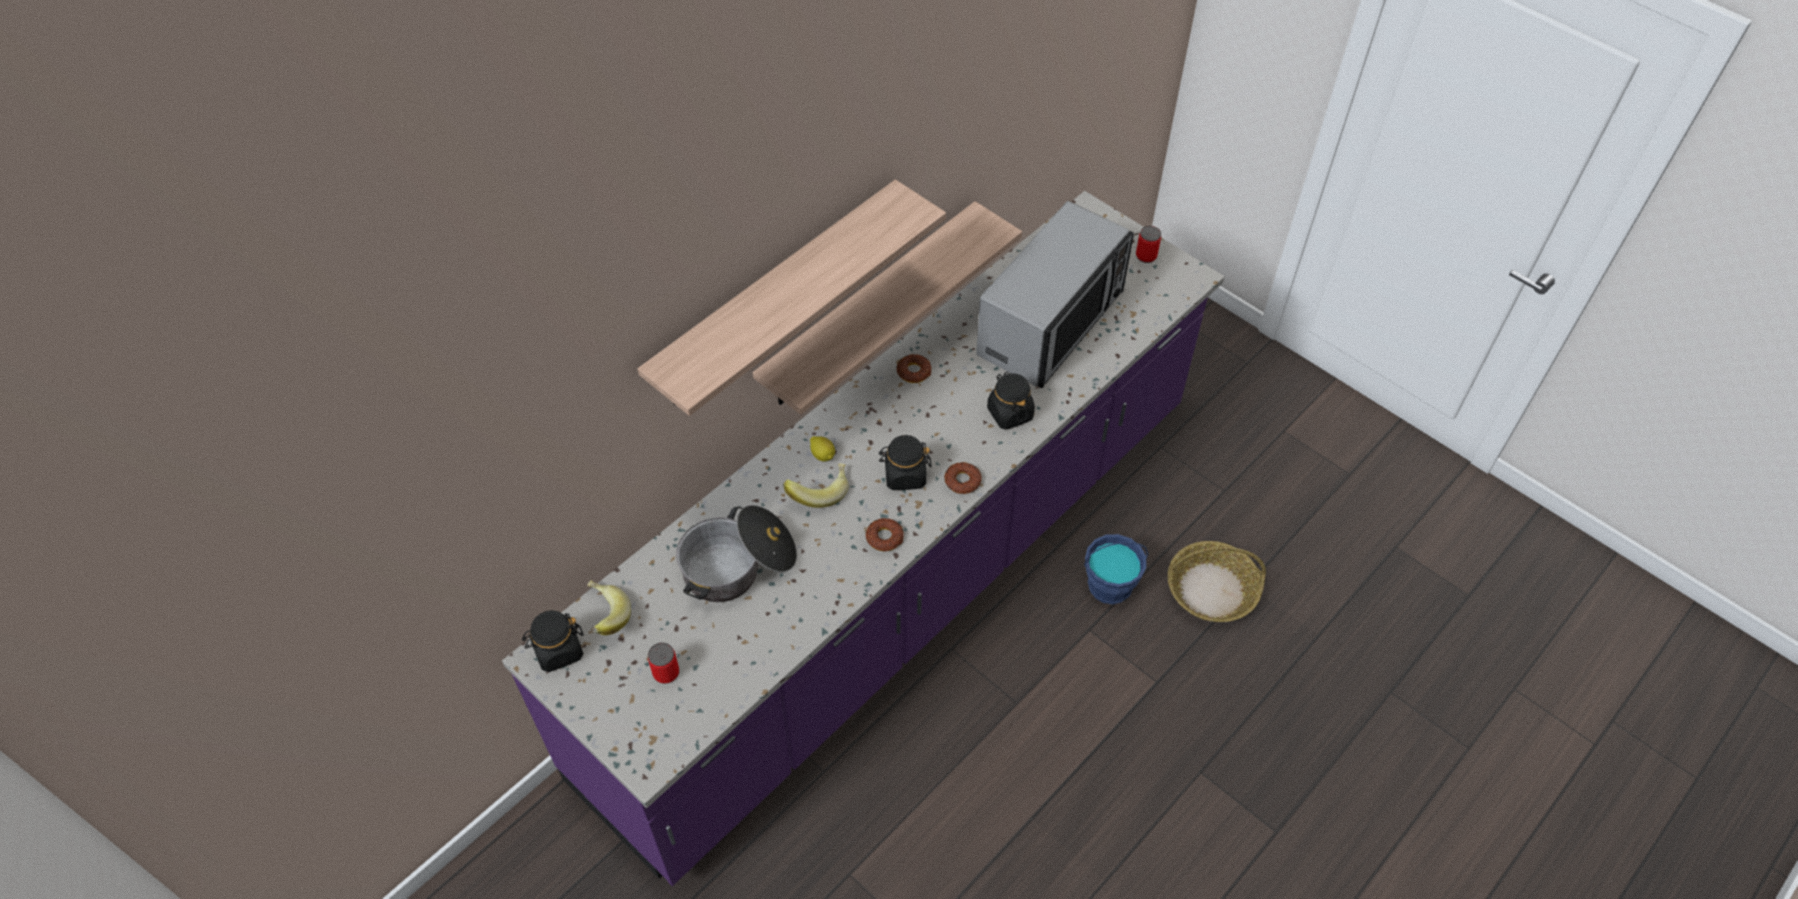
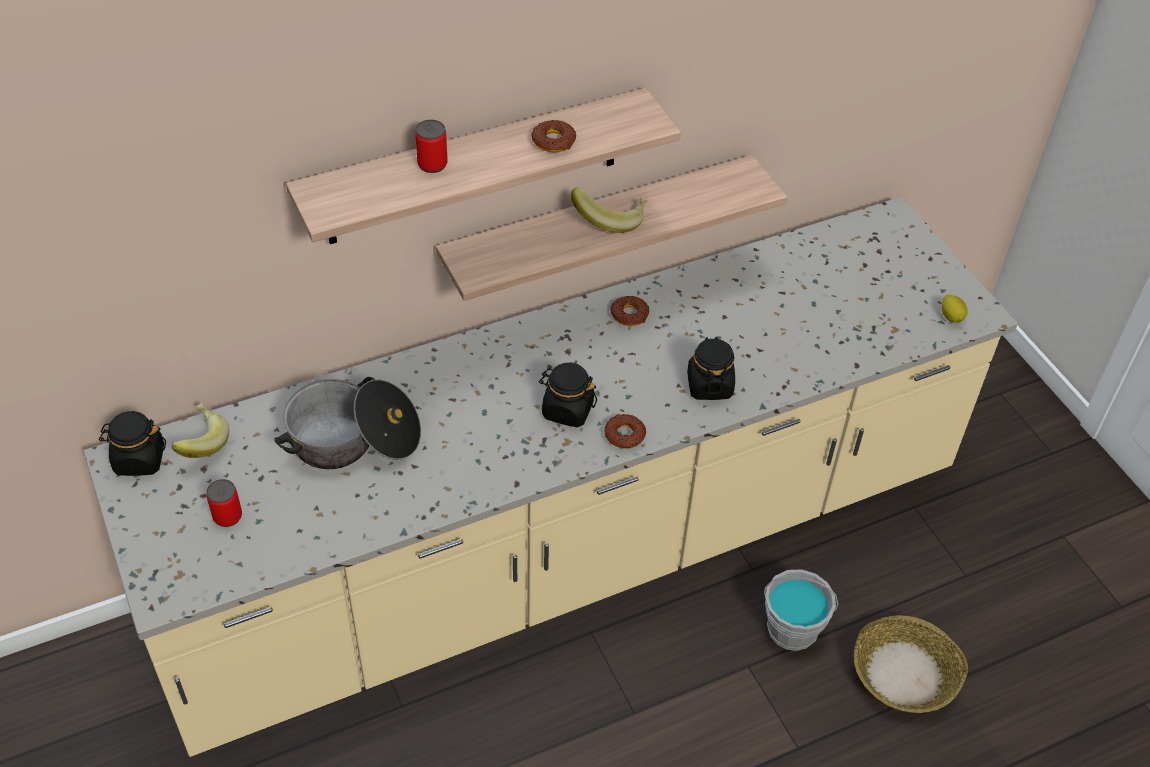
camera: 20 degrees right, 5 degrees down
(818, 491) = (471, 397): banana -> banana (610, 219)
(823, 455) = (494, 364): lemon -> lemon (951, 317)
(884, 537) = (514, 463): donut -> donut (554, 141)
(899, 586) = (567, 551): purple counter -> beige counter
(1051, 323) = (800, 312): microwave -> none
(1110, 585) = (792, 628): blue bucket -> grey bucket
(1146, 256) = (938, 277): can -> can (432, 164)

